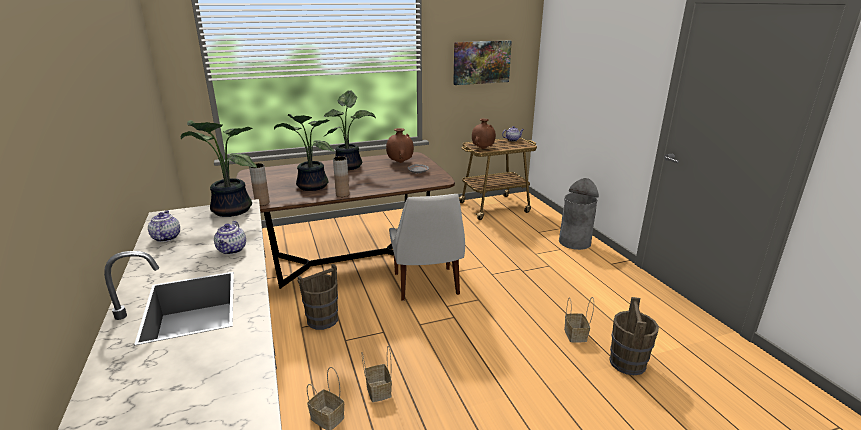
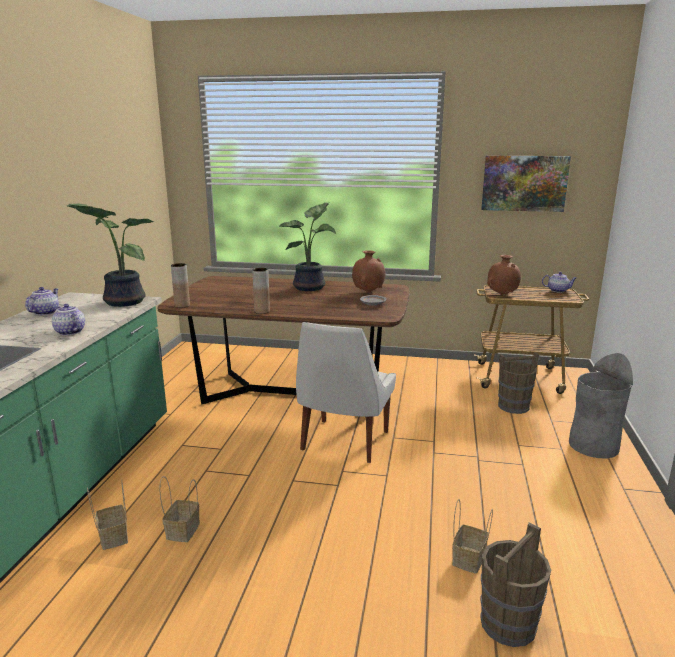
camera: 30 degrees right, 5 degrees down
(232, 250) = (69, 332): teapot -> teapot turned 105 degrees clockwise
(310, 187) = (244, 299): potted plant -> none
(323, 320) = (207, 444): brown bucket -> brown bucket (513, 406)

